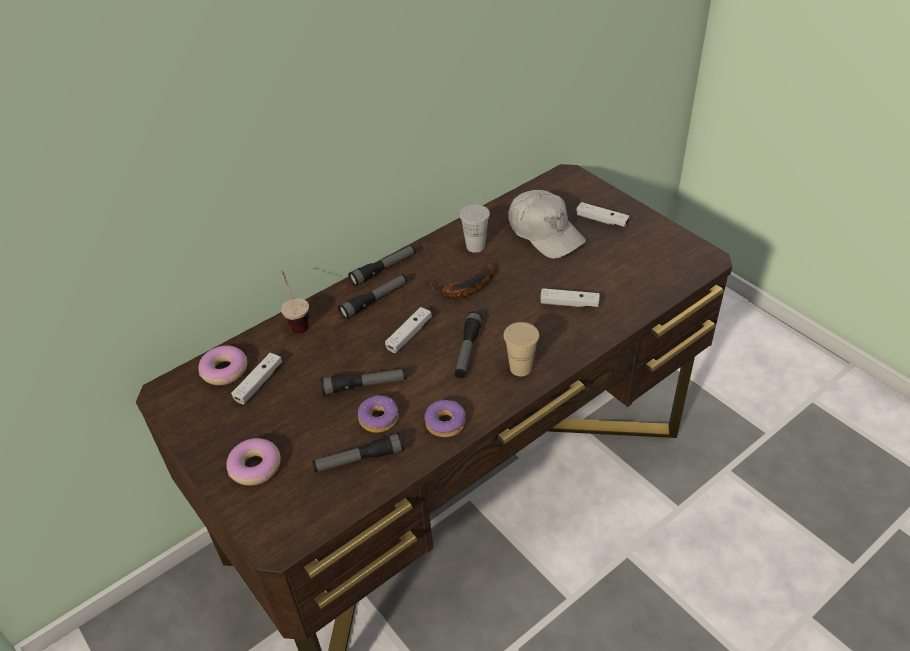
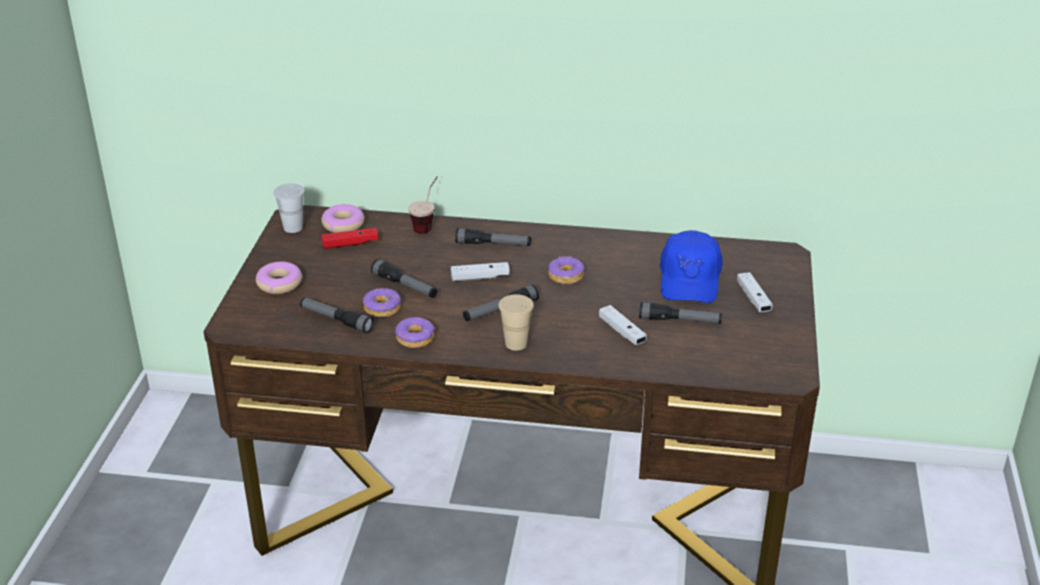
camera: 45 degrees right, 10 degrees down
(259, 383) = (350, 244): white game controller -> red game controller
(384, 269) = (531, 230): flashlight -> flashlight (680, 321)
(466, 289) = (565, 276): banana -> donut
(475, 246) = (621, 255): white cup -> white cup (293, 227)
(545, 233) = (690, 279): white cap -> blue cap

